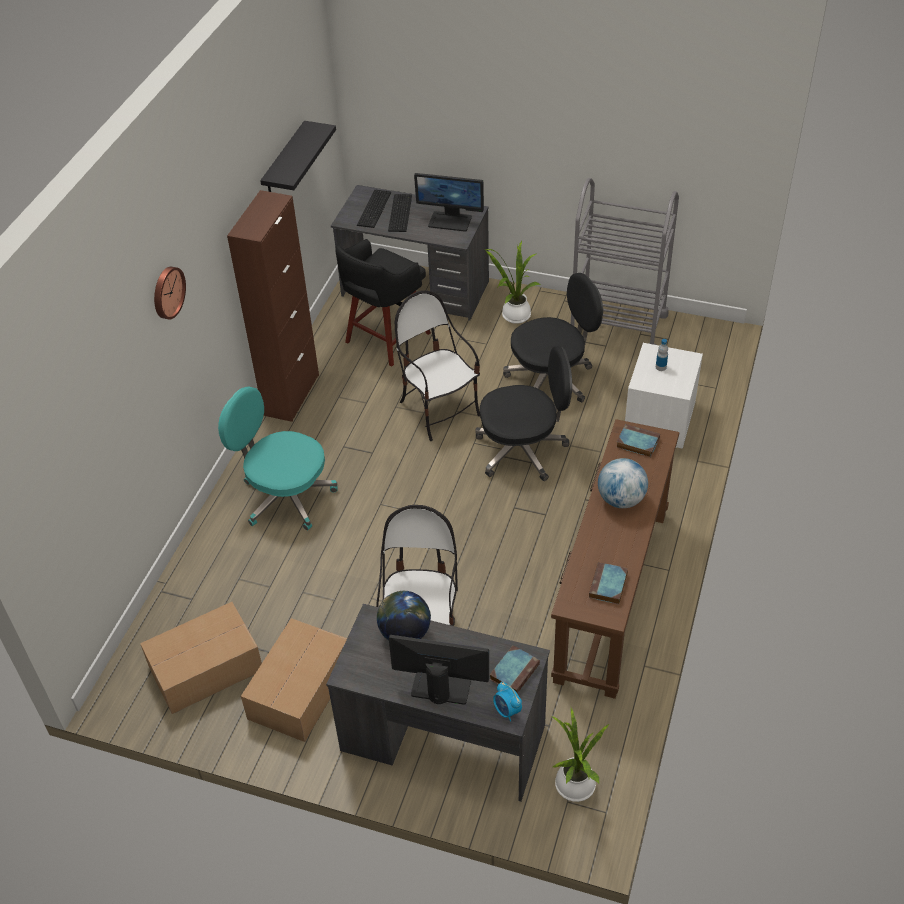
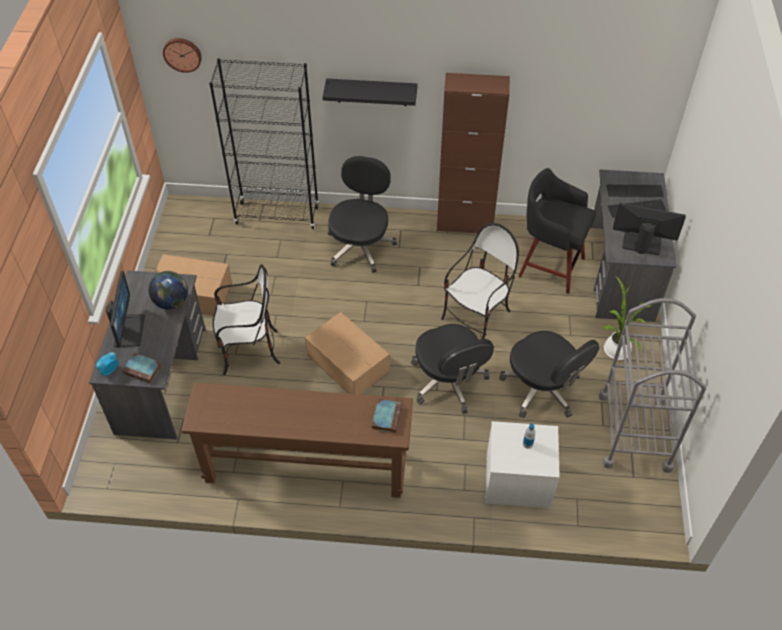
camera: 75 degrees right, 5 degrees up
(167, 292) = (357, 55): wall clock -> wall clock (182, 54)
(191, 577) = (277, 215): none -> black bookcase
(204, 668) = (204, 242): cardboard box -> cardboard box (347, 362)
(285, 164) = (565, 87): black shelf -> black shelf (372, 92)
(285, 496) = (360, 246): turquoise office chair -> black office chair
(450, 221) = (641, 244): monitor -> monitor turned 105 degrees clockwise
(574, 788) = (126, 466): potted plant -> none
(608, 586) = (224, 415): book -> none
(621, 499) = (317, 413): globe -> none

